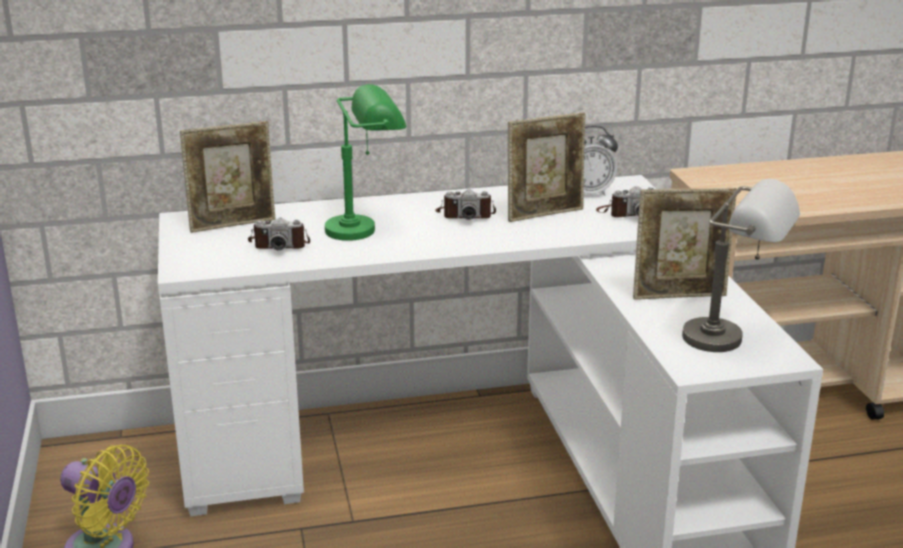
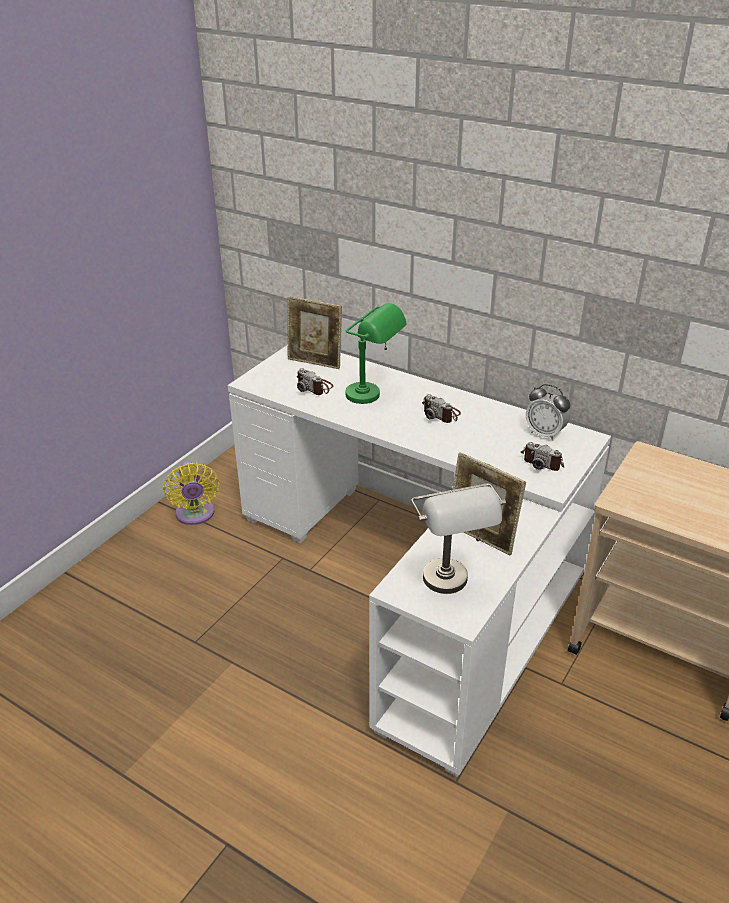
camera: 45 degrees right, 10 degrees up
(545, 214) = (488, 436): picture frame -> none

